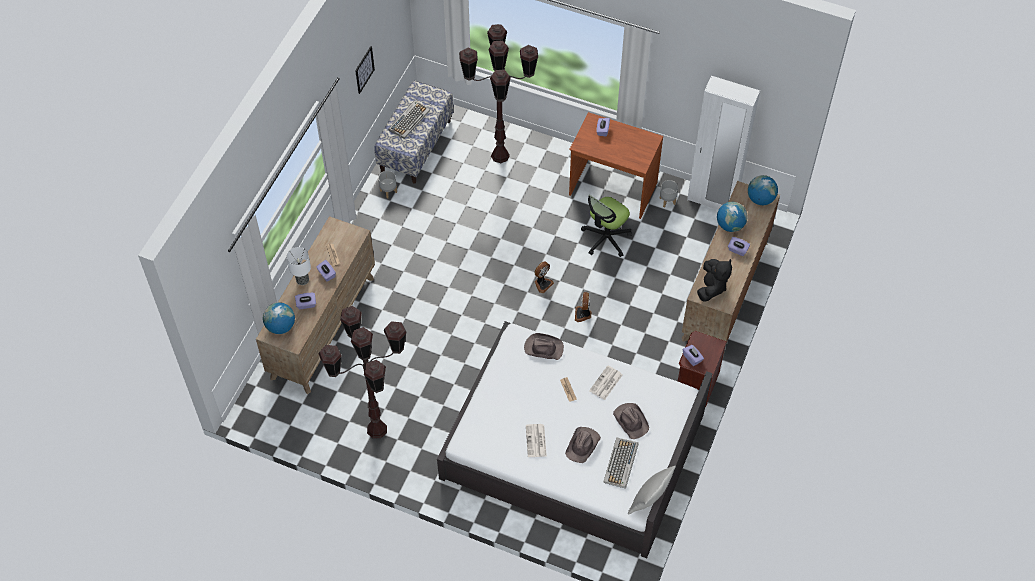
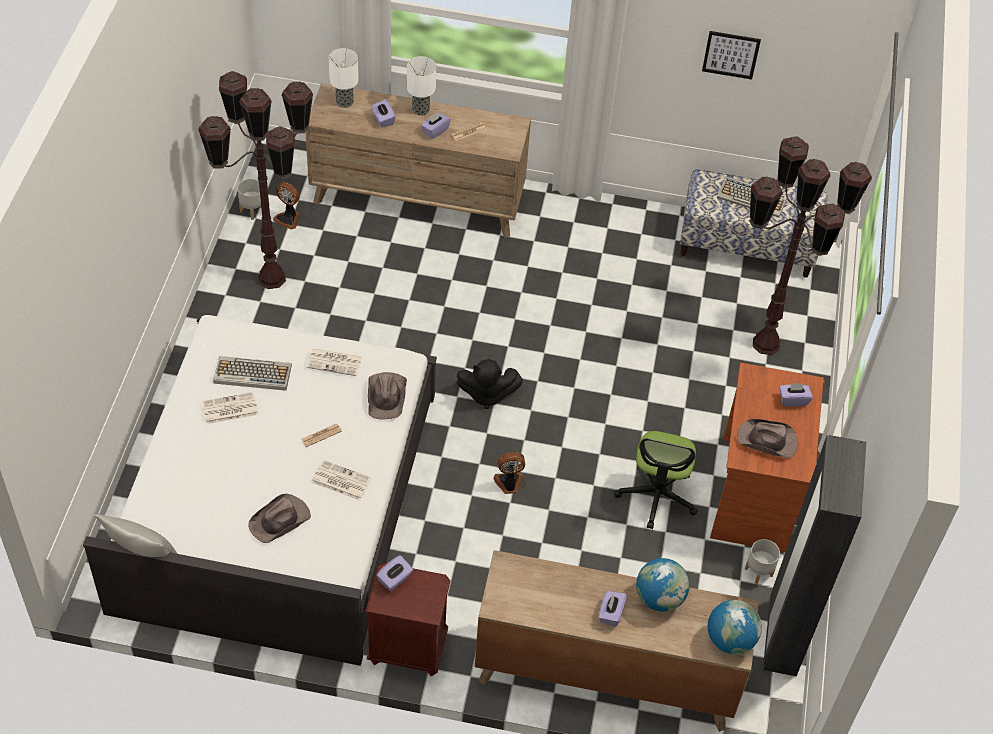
camera: 75 degrees right, 5 degrees down
(280, 326) = (344, 101): globe -> table lamp
(388, 191) = (656, 229): grey planter -> grey planter (252, 210)
(508, 374) = (335, 362): none -> newspaper
(542, 284) = (550, 426): fan -> fan (288, 218)
(583, 445) = (230, 465): brown hat -> brown hat (767, 441)
(606, 238) = (657, 496): office chair -> office chair turned 105 degrees counterclockwise
(621, 463) = (204, 516): keyboard -> keyboard (252, 374)
(711, 287) = (525, 582): black plush toy -> black plush toy (487, 394)
(712, 200) = (782, 637): white wardrobe -> black wardrobe

